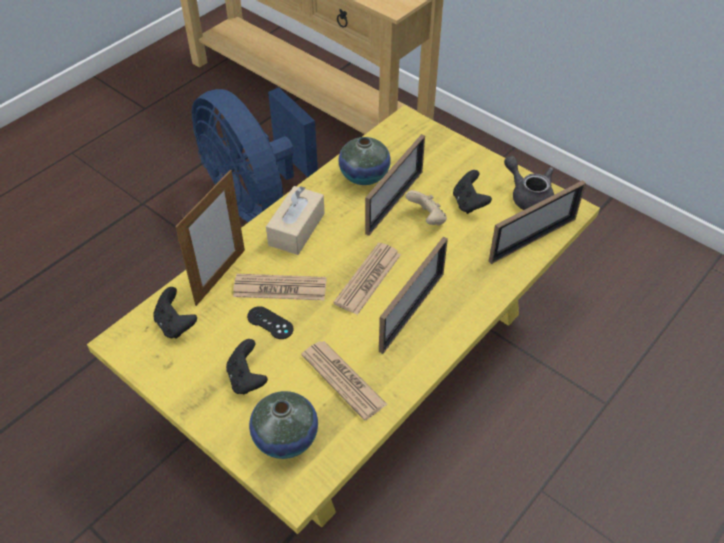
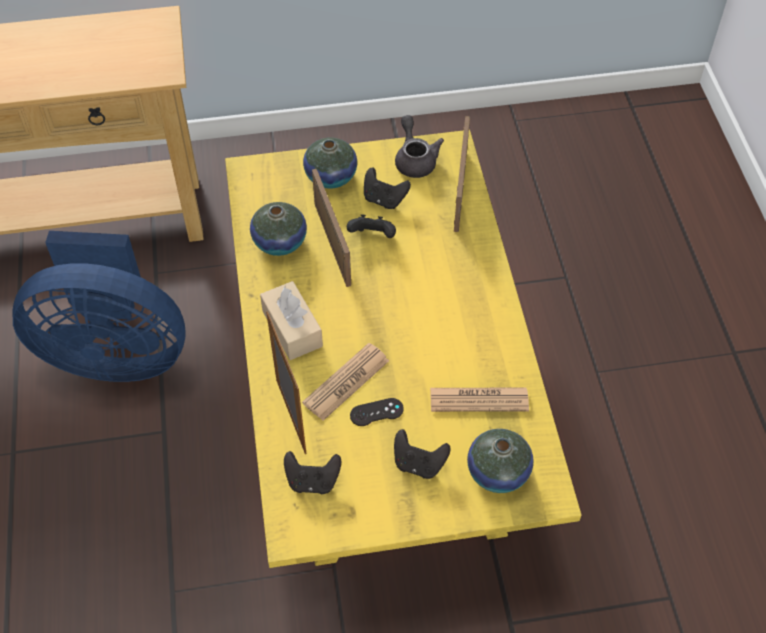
camera: 50 degrees left, 5 degrees up
(368, 279) = (395, 317): newspaper -> none
(412, 311) = (455, 312): picture frame -> none
(427, 219) = (372, 236): beige game controller -> black game controller
(453, 163) = (331, 176): none -> vase
(528, 196) = (415, 159): grey teapot -> grey teapot turned 75 degrees clockwise

